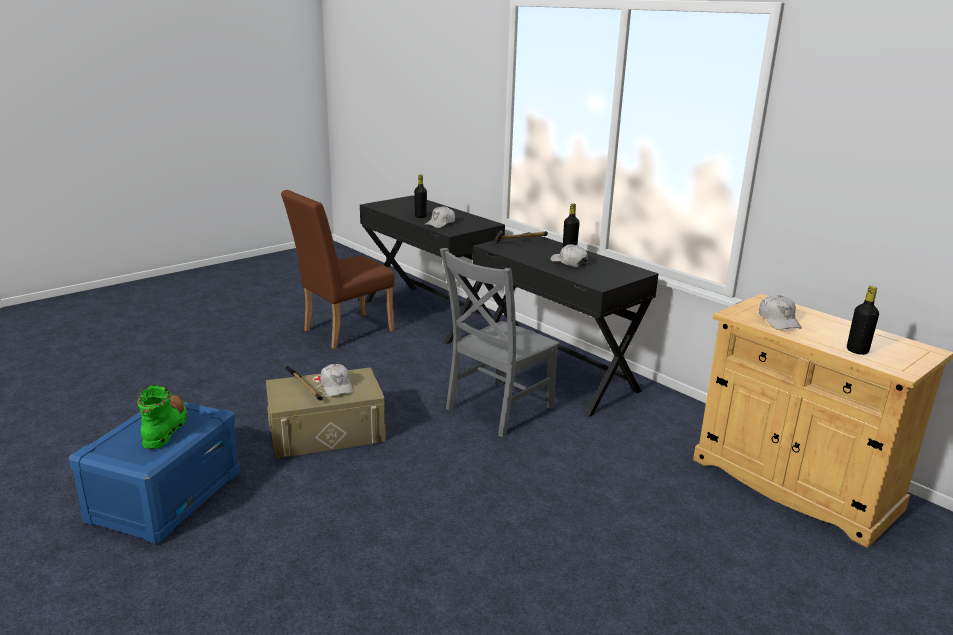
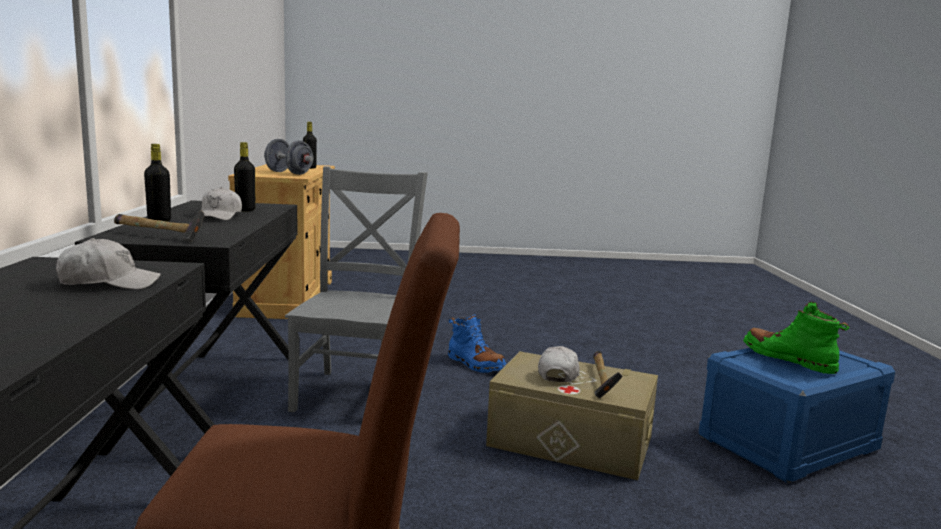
camera: 140 degrees left, 10 degrees down
(166, 428) = (789, 360): green boot -> green boot turned 105 degrees clockwise
(420, 216) = (59, 307): black bottle -> black bottle (245, 210)
(471, 474) = (475, 364): none -> blue boot
(496, 409) = (357, 392): grey chair -> grey chair turned 75 degrees counterclockwise
(778, 321) = (288, 173): white cap -> grey dumbbell

